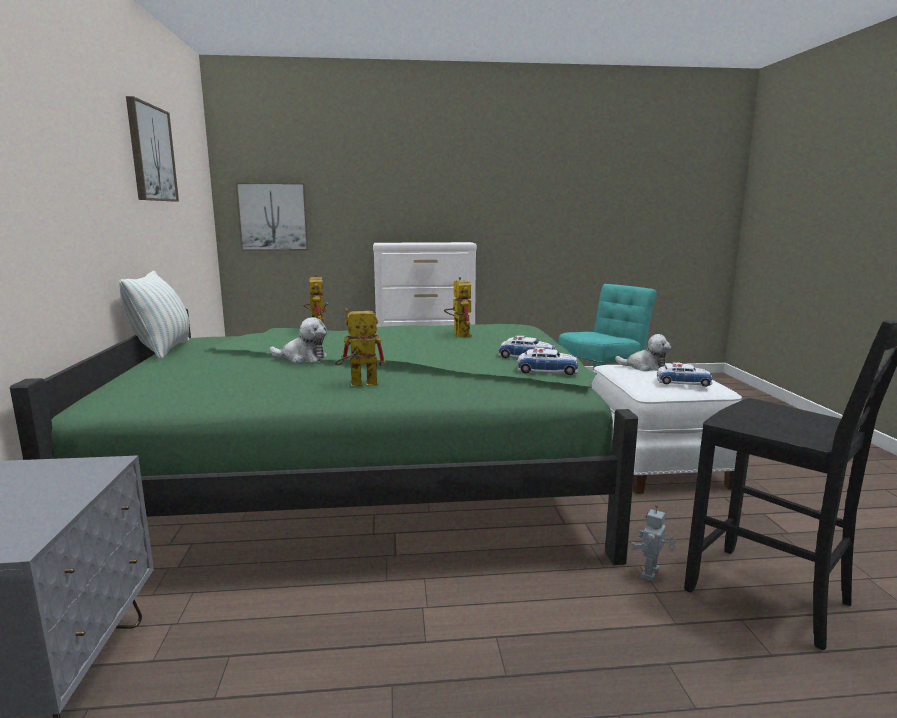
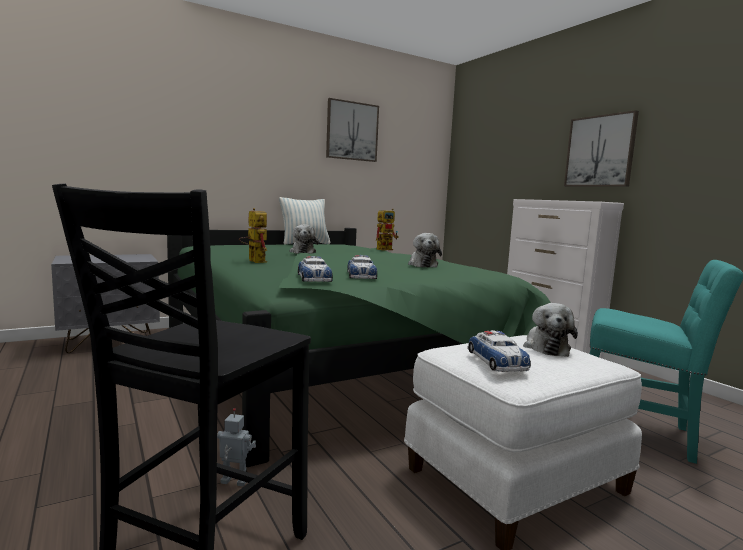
camera: 65 degrees right, 5 degrees down
(273, 216) = (476, 177): picture -> picture (600, 151)
(459, 334) = (422, 265): toy robot -> plush toy

